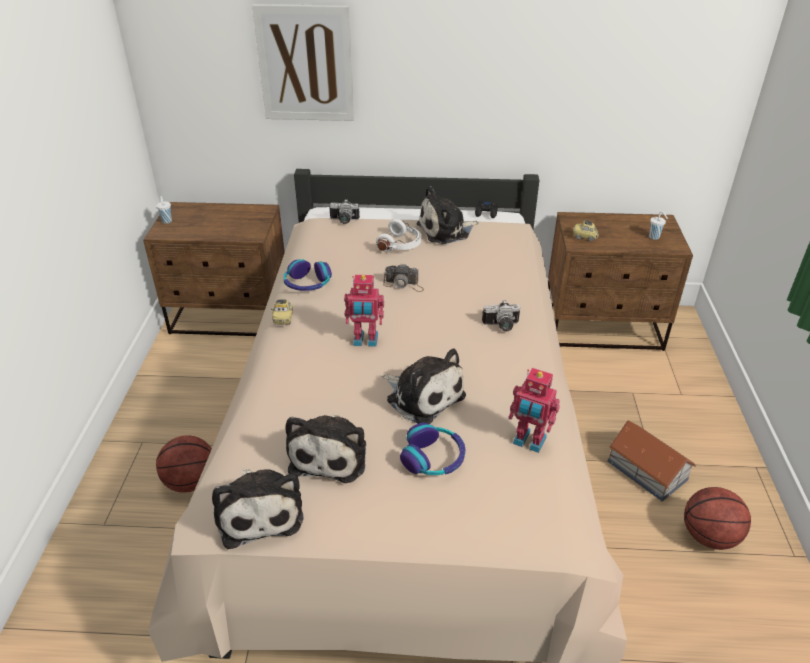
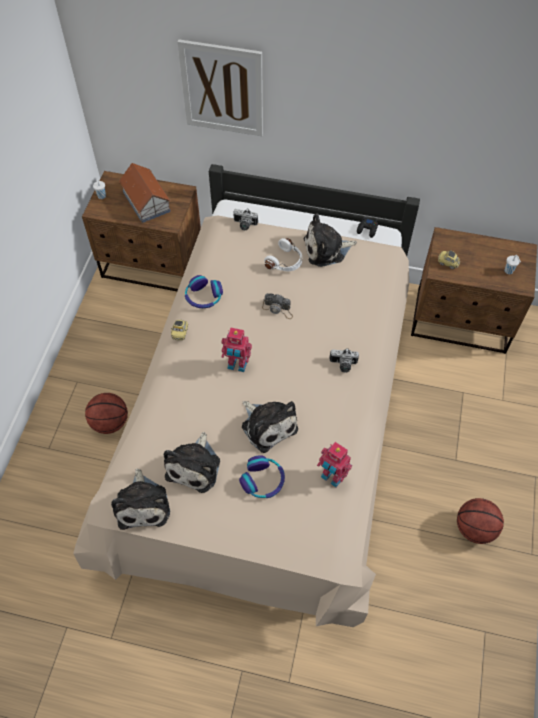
camera: 10 degrees right, 20 degrees up
(646, 469) = (449, 465): toy house -> toy house (146, 201)

